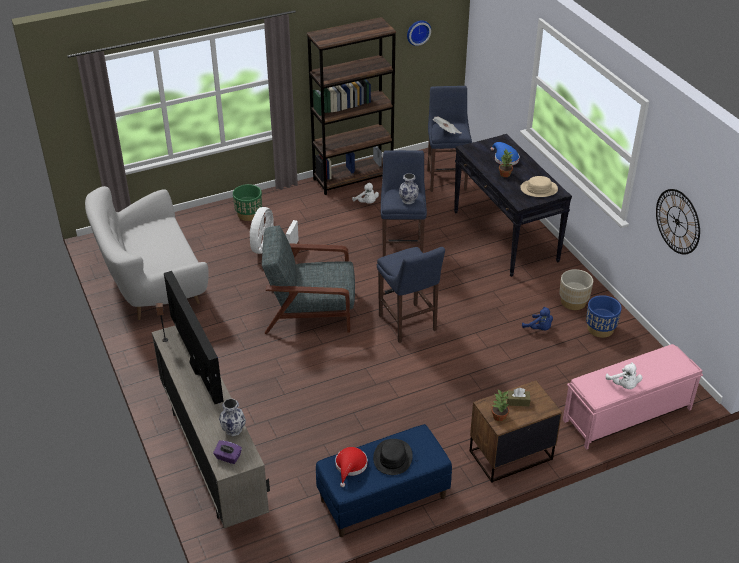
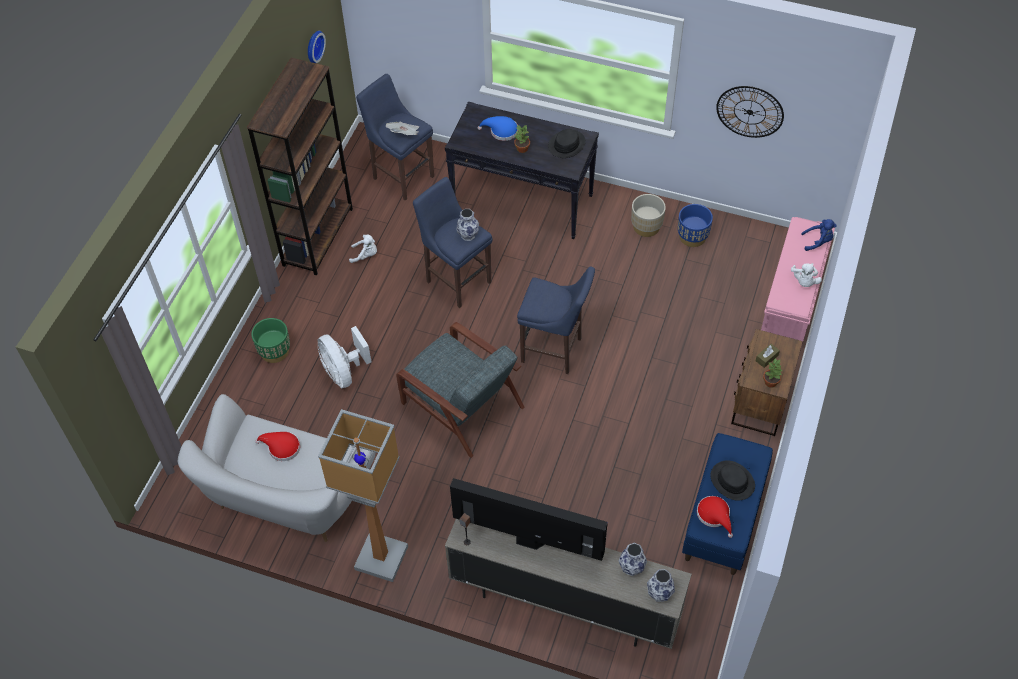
camera: 45 degrees left, 15 degrees up
(151, 349) = (380, 558): none -> floor lamp
(164, 241) = (281, 447): none -> red hat
(228, 457) = (659, 593): purple tissue box -> vase
(310, 310) = (460, 403): grey armchair -> grey armchair turned 90 degrees counterclockwise
(539, 189) = (566, 144): beige hat -> black hat
(539, 328) = (651, 272): blue plush toy -> blue plush toy (818, 242)
(624, 385) = (804, 281): white plush toy -> white plush toy turned 75 degrees clockwise

